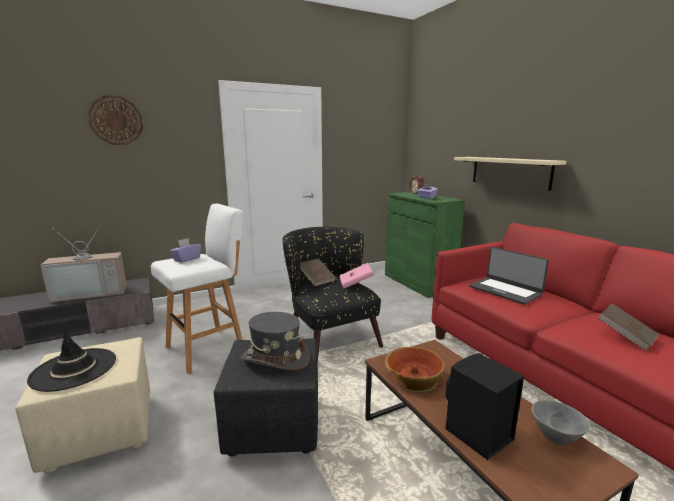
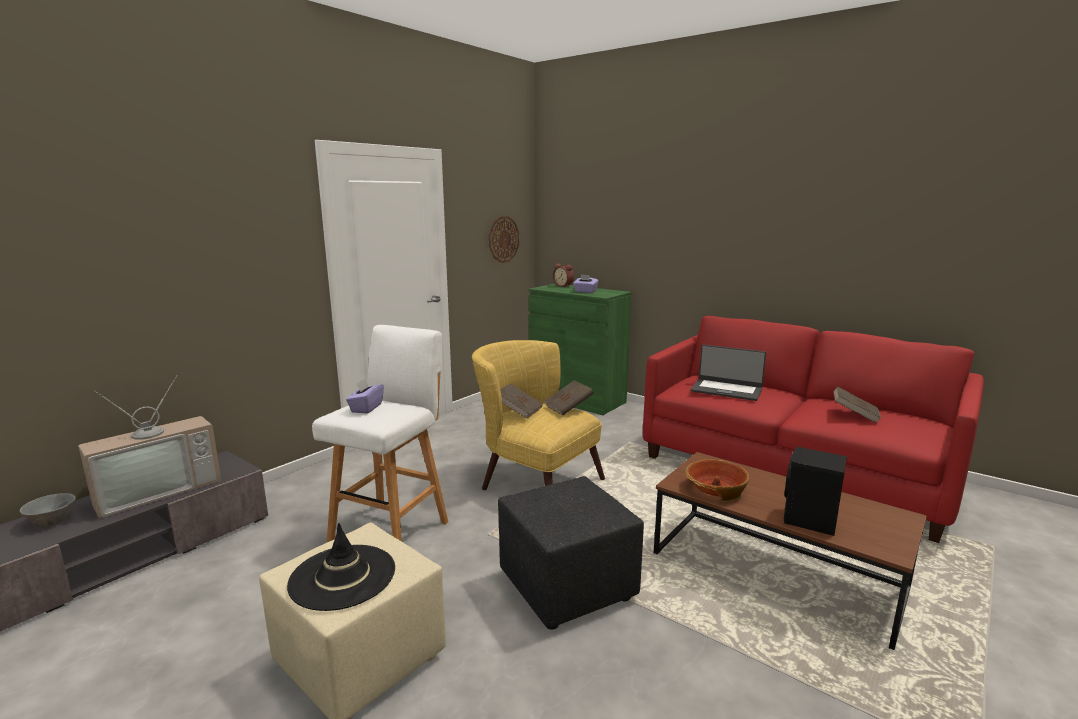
camera: 25 degrees left, 0 degrees up
(116, 120) = (171, 204): wall clock -> wall clock (503, 239)
(275, 358) = (573, 504): grey hat -> none
(329, 336) = (533, 481): black armchair -> yellow armchair
(356, 283) = (568, 408): pink book -> brown book
(510, 172) = (686, 258): beige shelf -> none
(557, 436) = (861, 505): grey bowl -> grey bowl (53, 521)

